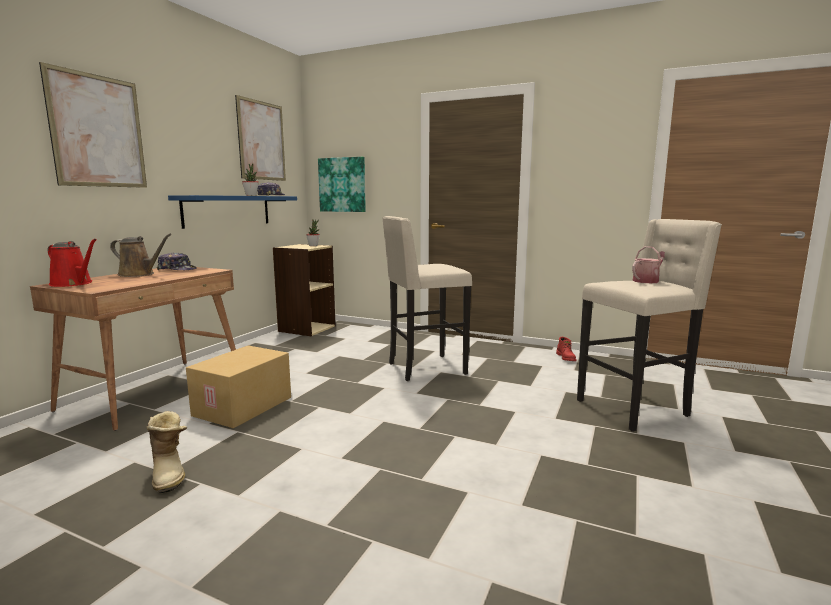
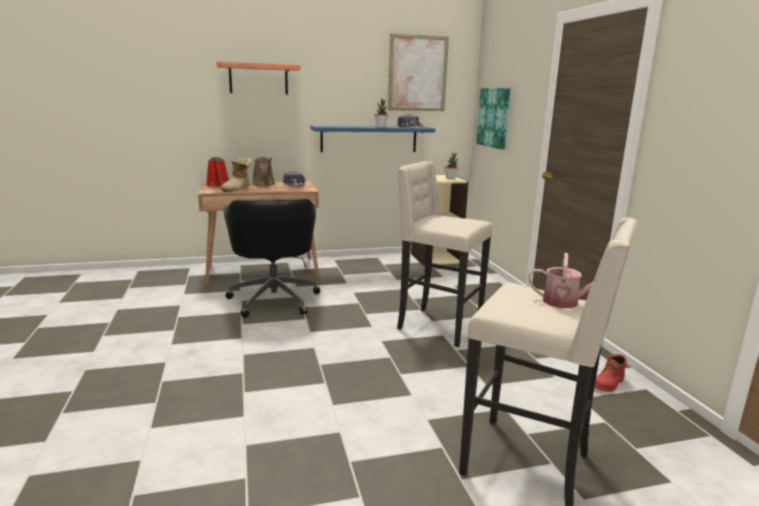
camera: 50 degrees right, 5 degrees up
(98, 131) = (258, 79): picture -> shelf
(170, 473) = (177, 318): boot -> boot (238, 189)
(243, 407) = (274, 299): cardboard box -> black office chair

